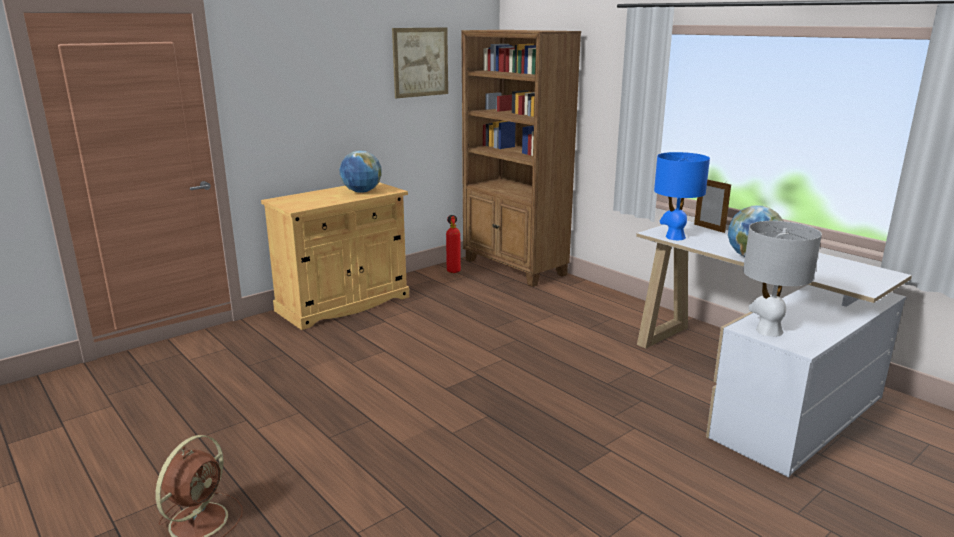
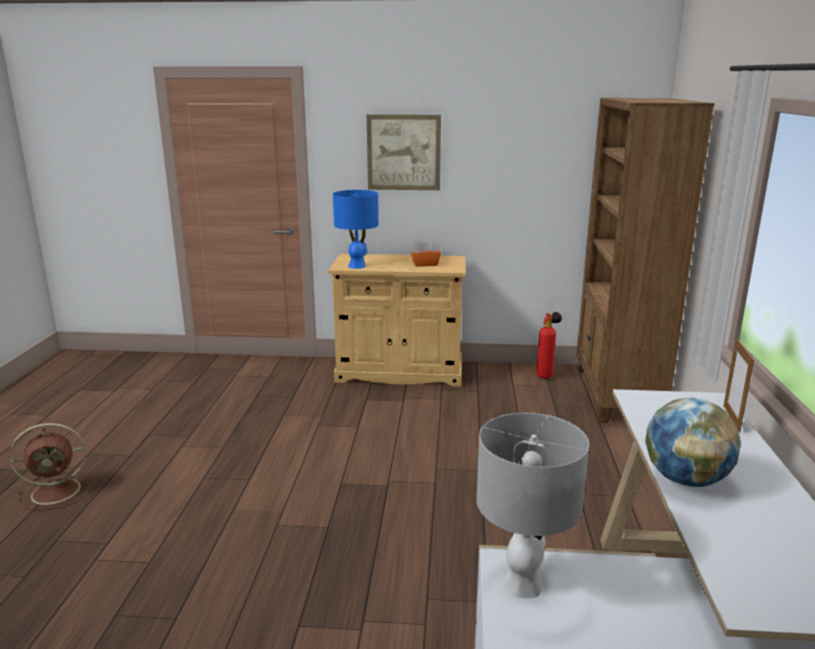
camera: 45 degrees right, 0 degrees up
(361, 192) = (425, 264): globe -> orange tissue box
(420, 62) = (541, 133): picture -> picture (403, 152)
(674, 237) = (647, 411): blue table lamp -> blue table lamp (357, 266)

